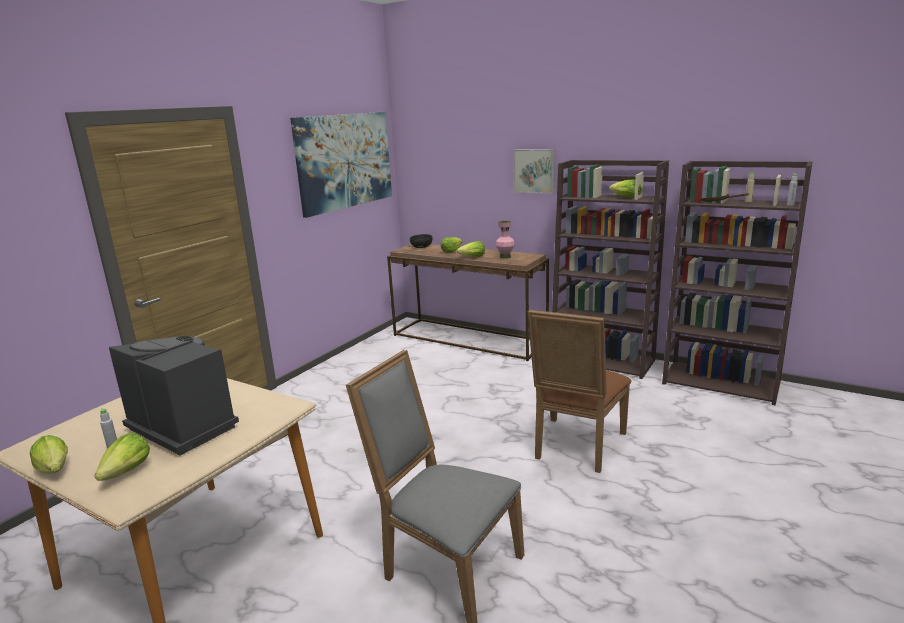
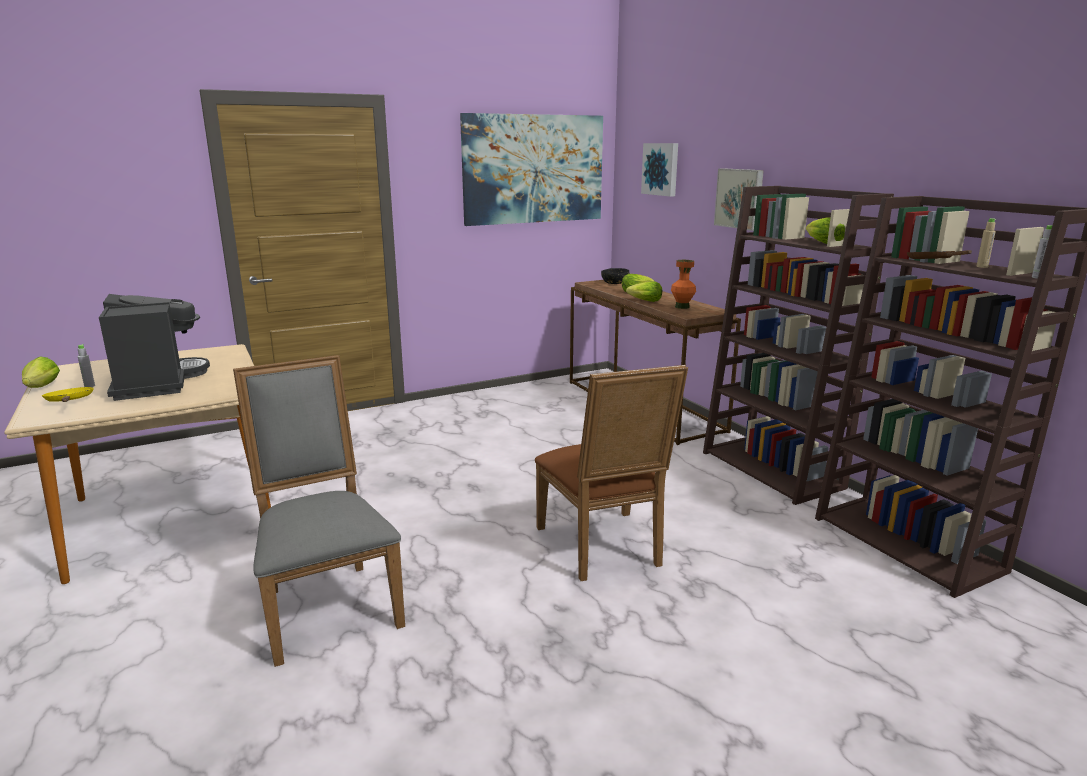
camera: 30 degrees right, 0 degrees up
(127, 472) = (70, 401): lettuce -> yellow frying pan
(449, 152) = (661, 169): none -> picture
(505, 257) = (682, 307): pink vase -> orange vase
(576, 447) = (604, 549): brown chair -> brown chair turned 75 degrees counterclockwise

